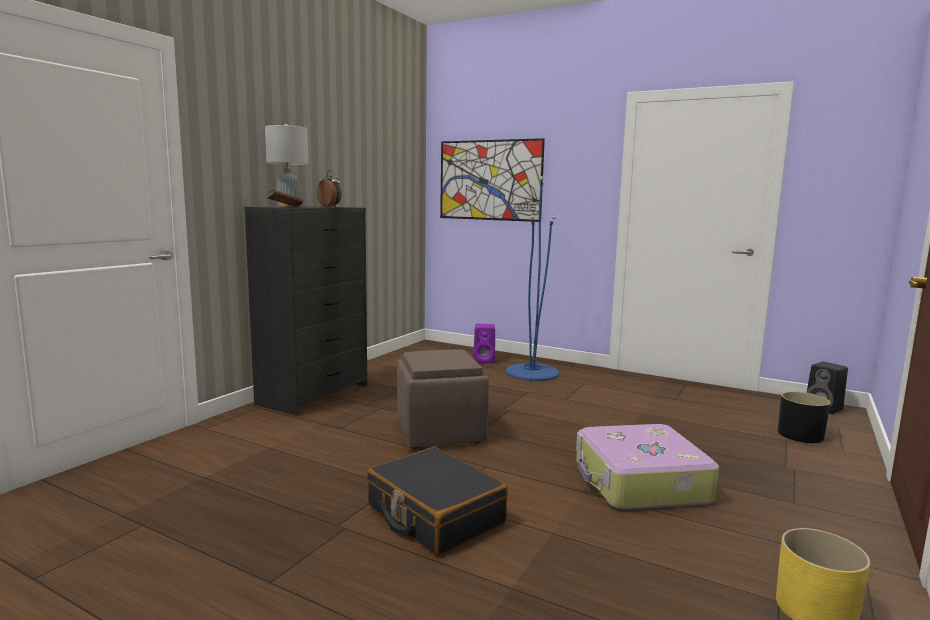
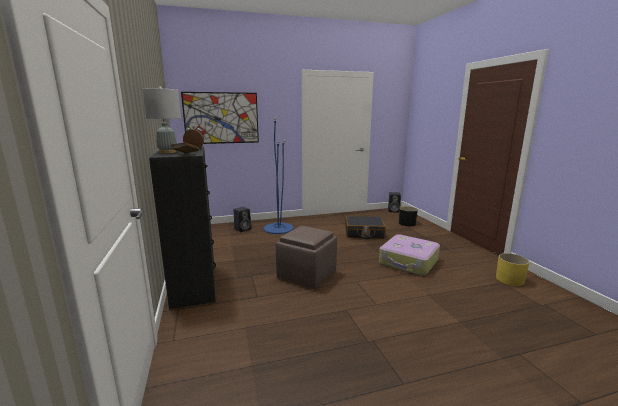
camera: 45 degrees left, 5 degrees up
(434, 515) = (387, 313): black suitcase -> black suitcase (364, 233)
(484, 360) = (243, 229): purple speaker -> black speaker

